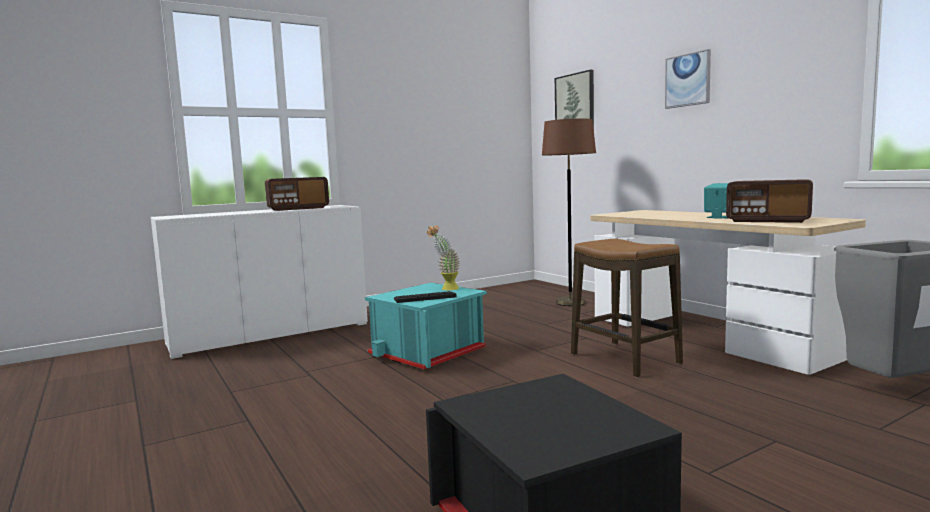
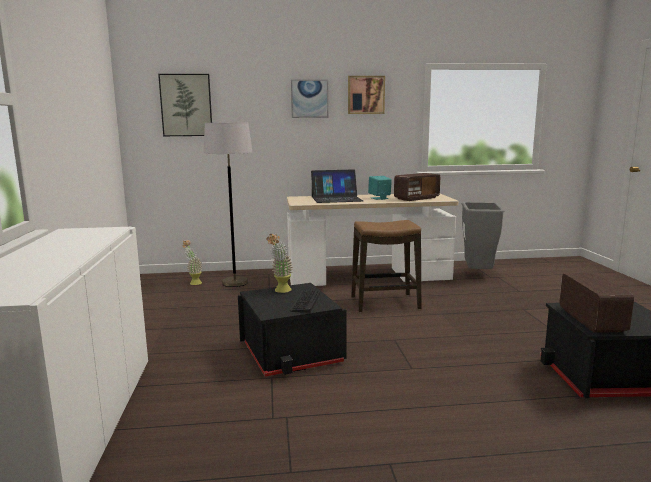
camera: 65 degrees left, 5 degrees up
(298, 208) = (78, 242): radio -> radio (591, 320)
(429, 352) = (291, 353): turquoise storage box -> black storage box
(545, 294) = (193, 283): none -> potted plant
(570, 302) = (235, 283): brown floor lamp -> grey floor lamp
(669, 214) = (336, 199): none -> laptop
(762, 61) = (366, 95): none -> picture

